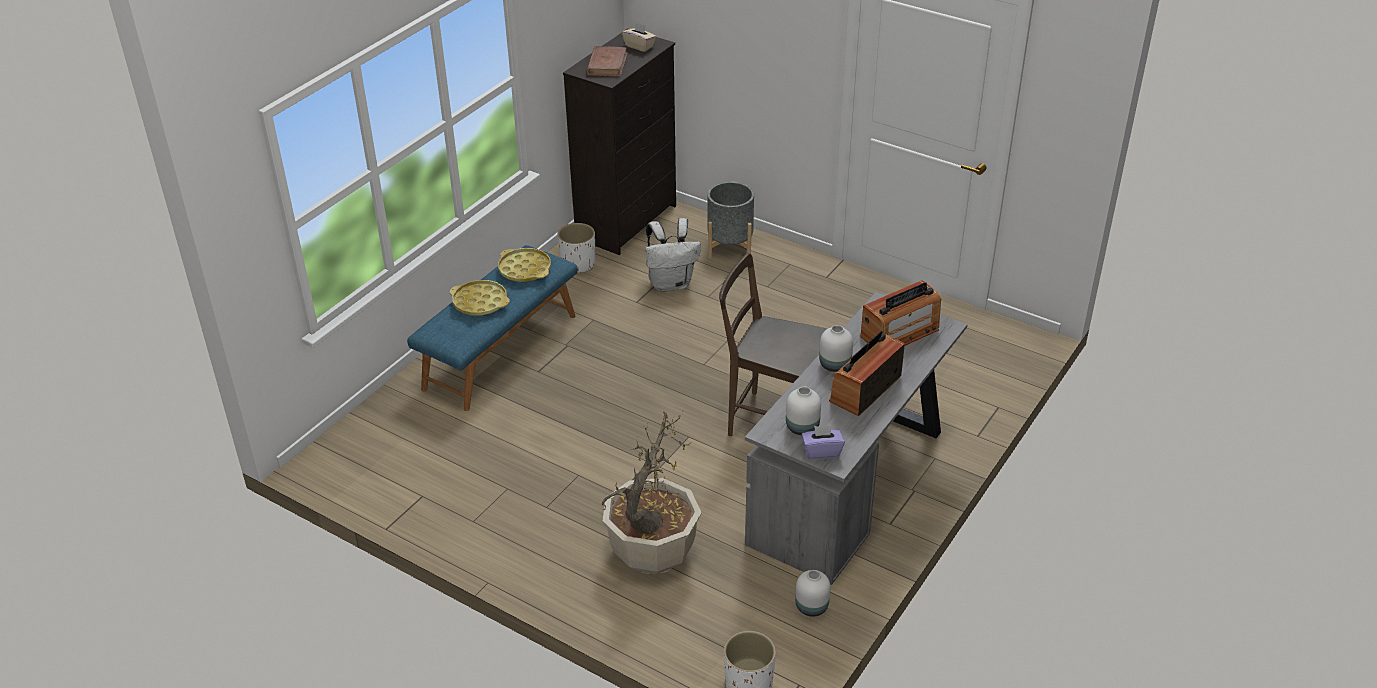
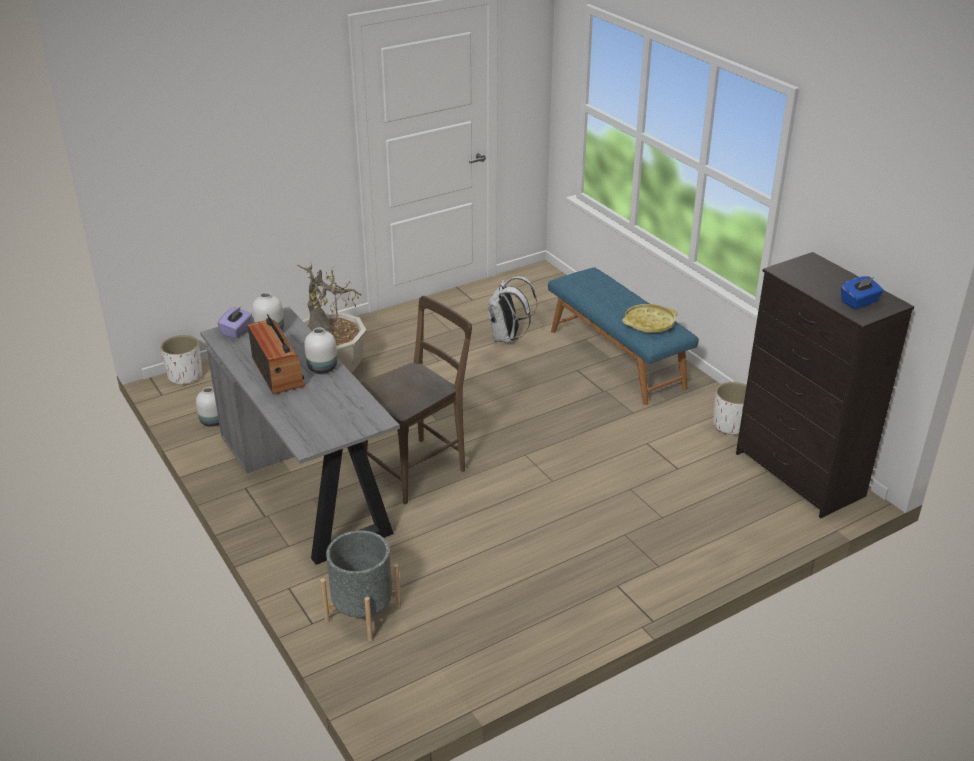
camera: 115 degrees right, 5 degrees down
(480, 302) = (613, 295): yellow tray -> none
(607, 64) = (820, 276): brown book -> none
(639, 46) = (859, 302): beige tissue box -> blue tissue box
(671, 283) = (666, 472): white backpack -> white backpack (507, 338)
(730, 246) = (716, 532): grey planter -> grey planter (363, 613)
(900, 333) = (326, 415): radio -> none

